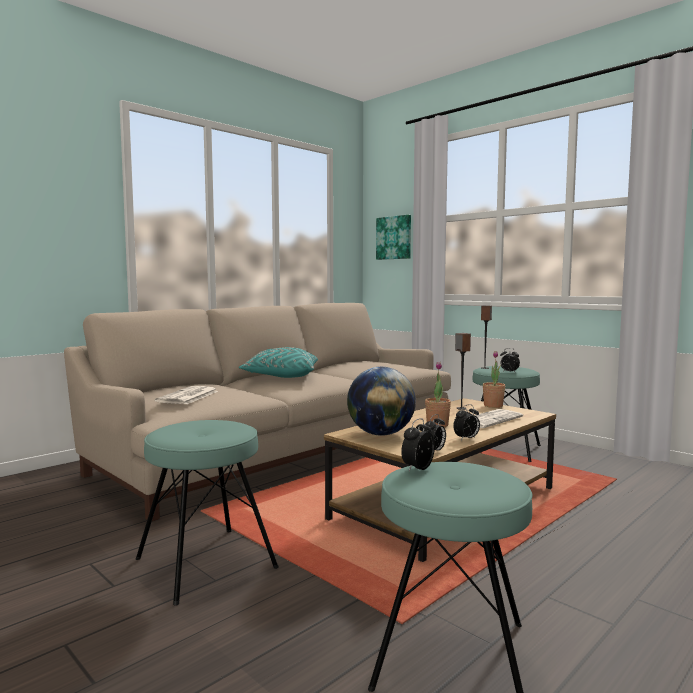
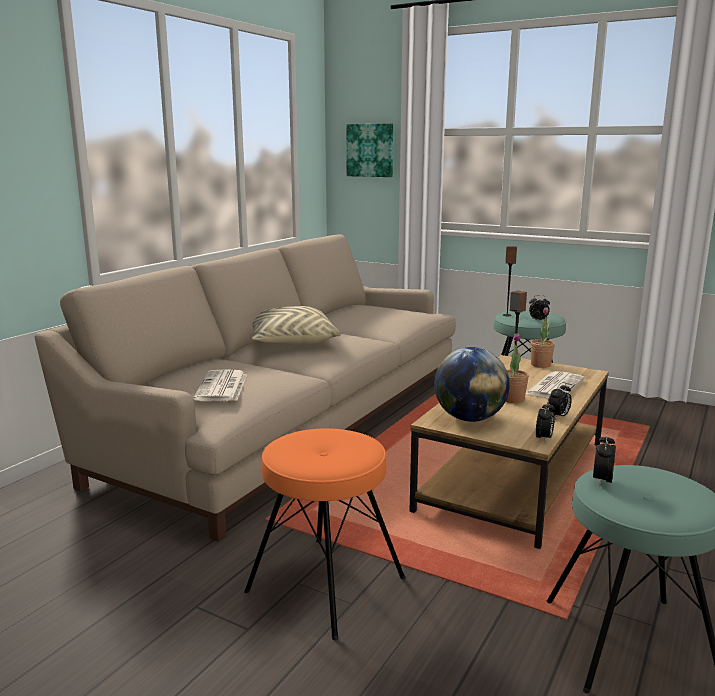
camera: 15 degrees left, 10 degrees up
(205, 563) = (325, 584): turquoise stool -> orange stool
(281, 376) = (291, 342): turquoise pillow -> beige pillow

